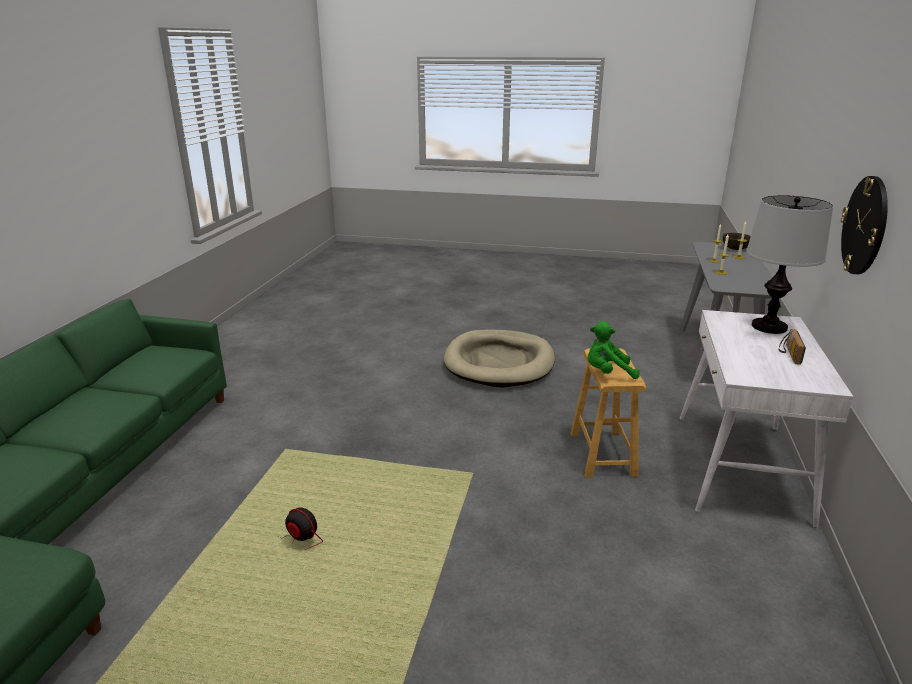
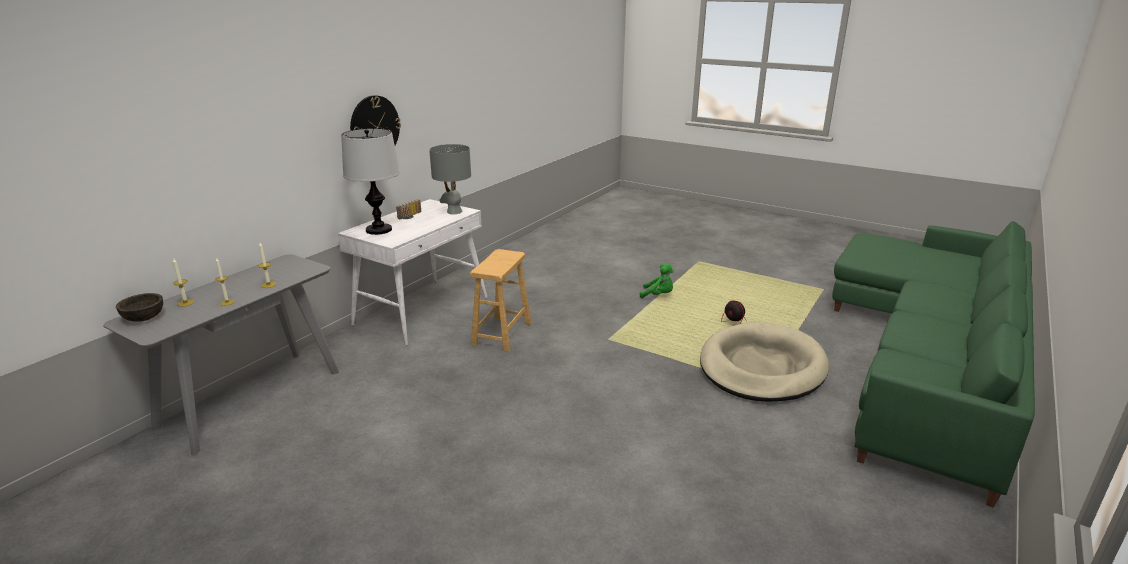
camera: 160 degrees left, 0 degrees up
(499, 362) = (498, 448): beige dog bed -> beige dog bed (761, 367)
(608, 373) = (509, 258): green plush toy -> green plush toy (658, 295)
(754, 372) = (454, 211): none -> grey table lamp

